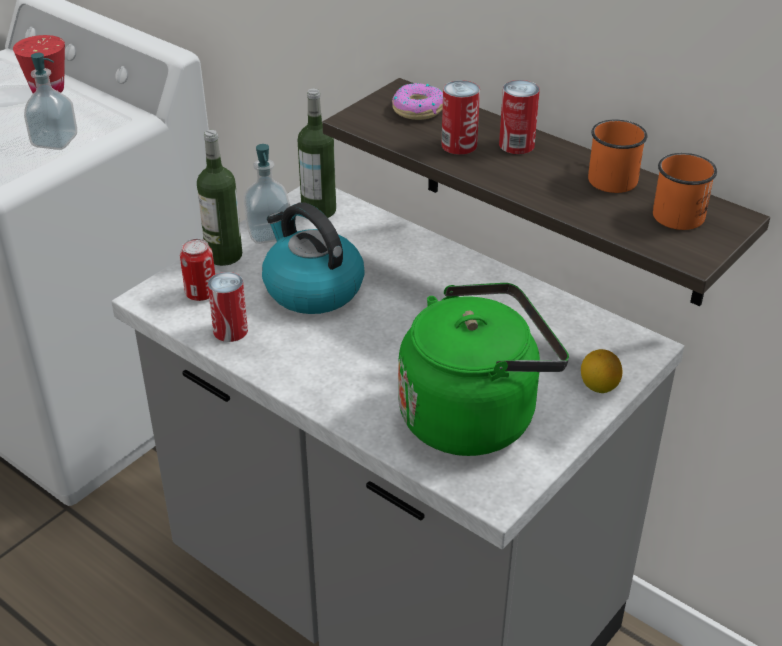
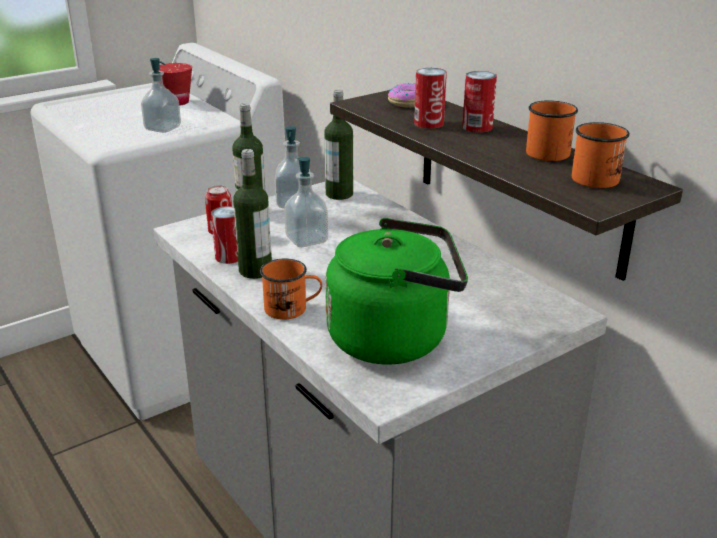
camera: 15 degrees right, 10 degrees down
(273, 346) = (255, 270): none -> bottle
(312, 289) = (307, 239): kettle -> soap dispenser
(342, 395) = (292, 309): none -> orange mug
(599, 387) = (515, 334): lemon -> none

